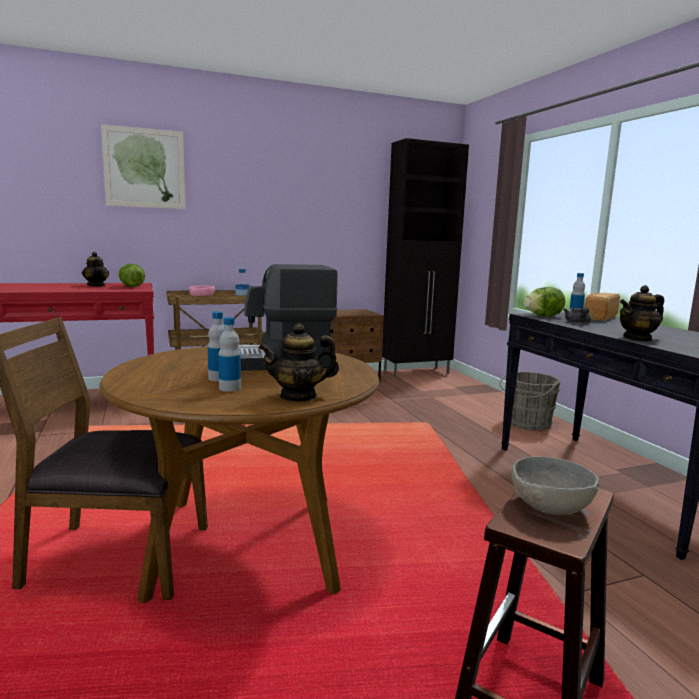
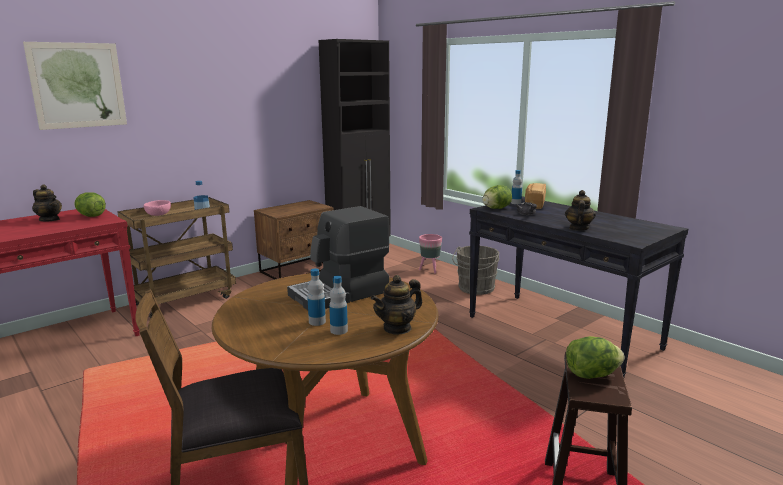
camera: 20 degrees left, 5 degrees up
(483, 398) = (430, 270): none -> pink planter
(549, 505) = (591, 375): grey bowl -> lettuce
(638, 338) = (578, 228): teapot -> teapot turned 150 degrees clockwise

